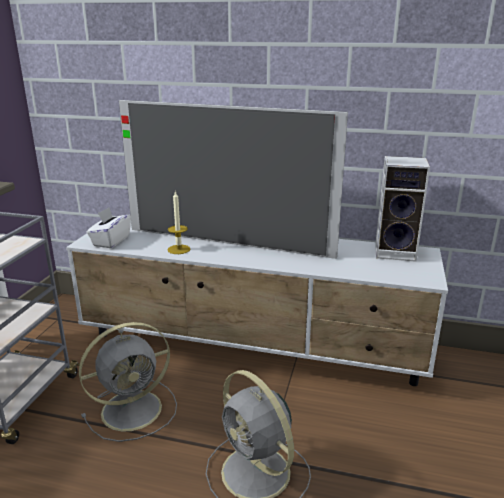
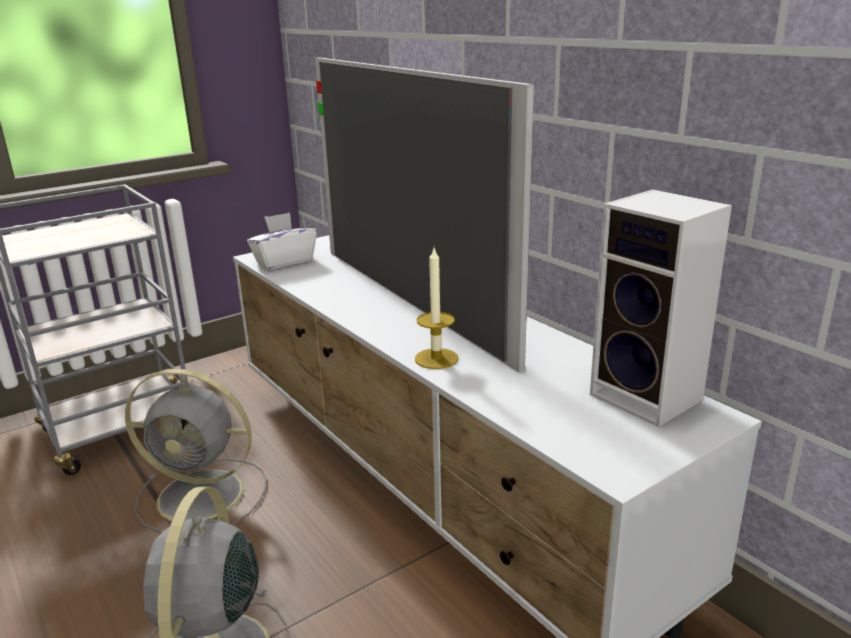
camera: 40 degrees right, 0 degrees up
(179, 249) = (334, 292): candle -> candle (436, 358)

